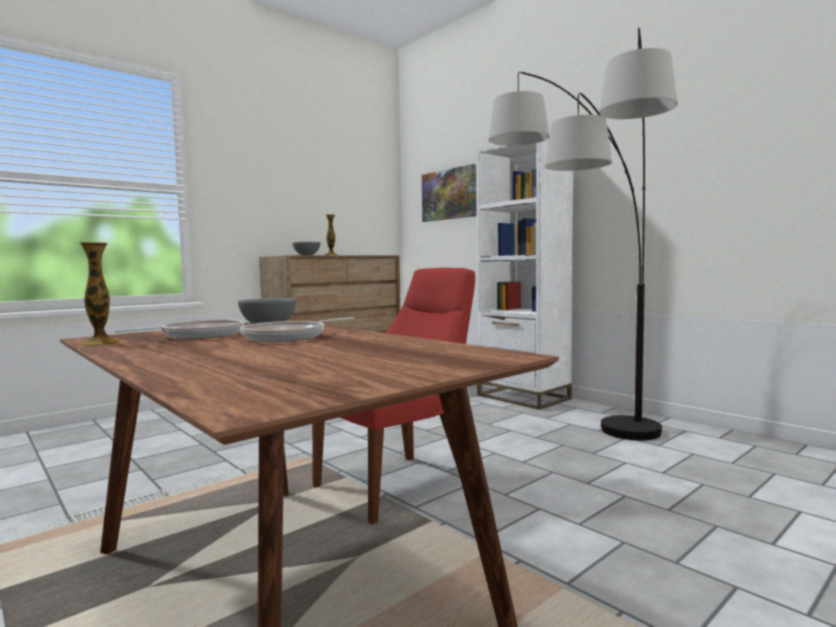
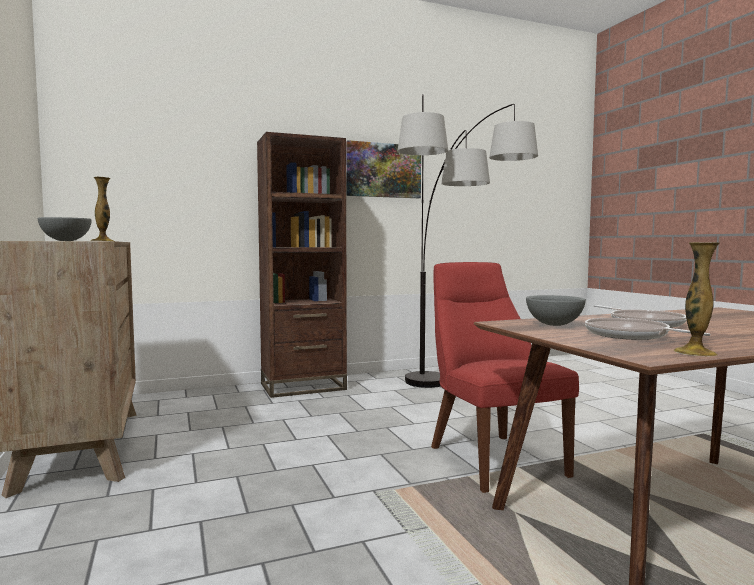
camera: 70 degrees left, 0 degrees up
(449, 194) = (154, 166): picture -> picture (383, 170)
(523, 397) = (303, 387): white bookcase -> brown bookcase

